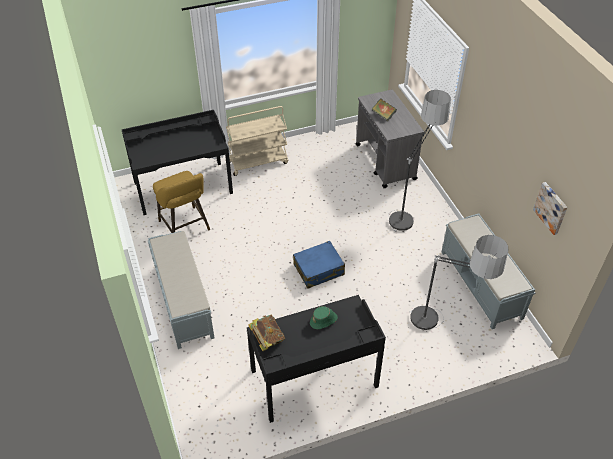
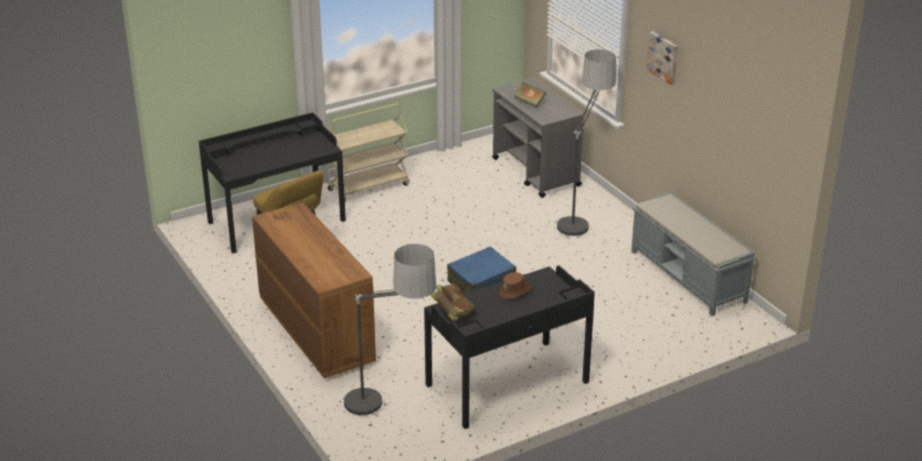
camera: 10 degrees left, 15 degrees down
(183, 301) = (315, 330): grey bench -> brown dresser
(324, 320) = (515, 292): green hat -> brown hat
(443, 331) = (654, 323): floor lamp -> floor lamp (390, 413)
(551, 208) = (755, 139): picture -> picture (664, 57)

